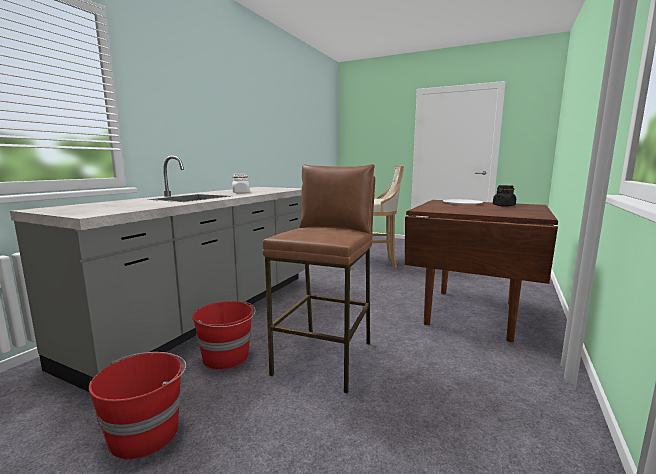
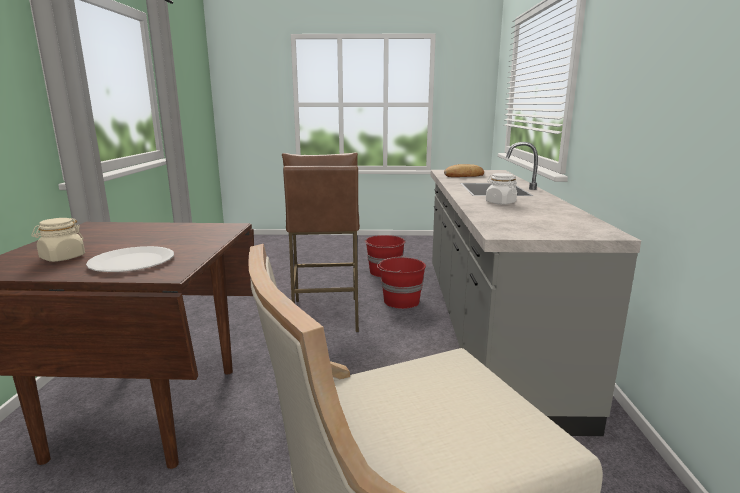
camera: 155 degrees right, 5 degrees up
(127, 206) = (464, 176): none -> bread
(503, 205) = (62, 258): black jar -> beige jar

